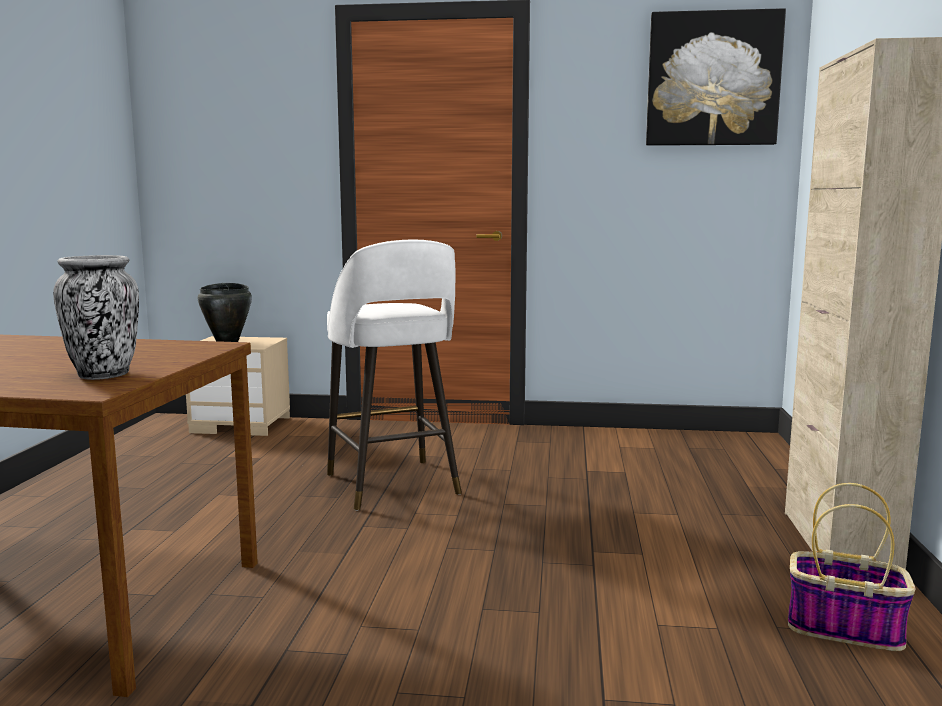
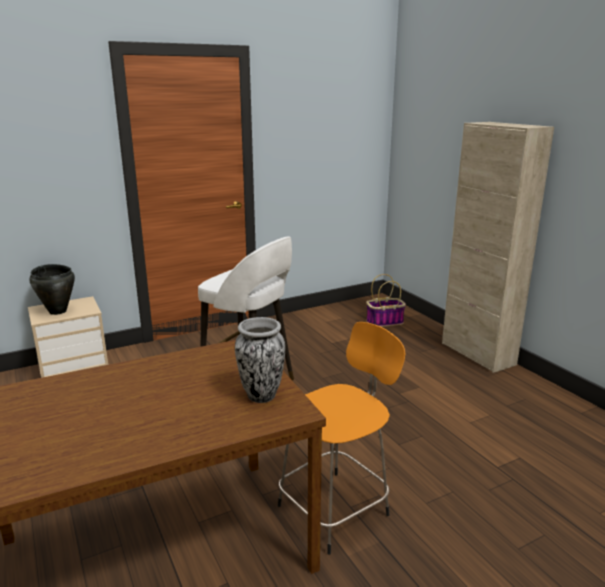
camera: 35 degrees left, 10 degrees up
(266, 643) = (336, 508): none -> orange stool
(713, 79) = (351, 100): picture -> none
(846, 629) = (526, 397): basket -> basket (385, 322)

